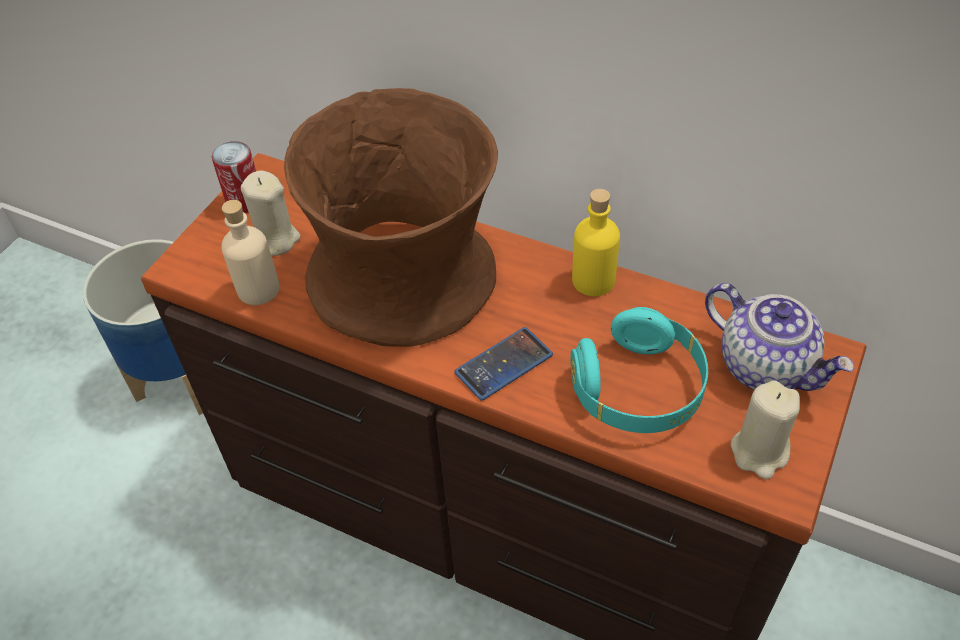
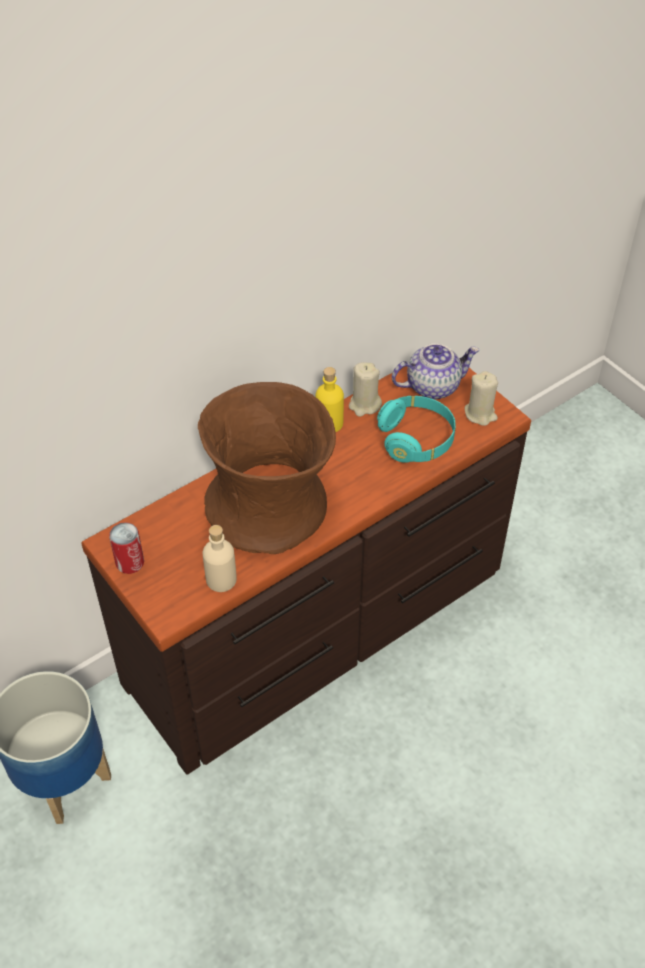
camera: 65 degrees left, 0 degrees up
(274, 239) = (181, 557): beige candle -> beige candle (364, 405)
(503, 364) = (362, 486): phone -> none

